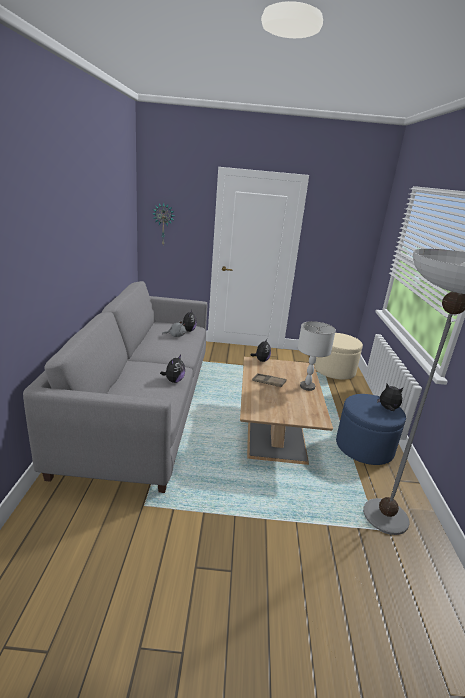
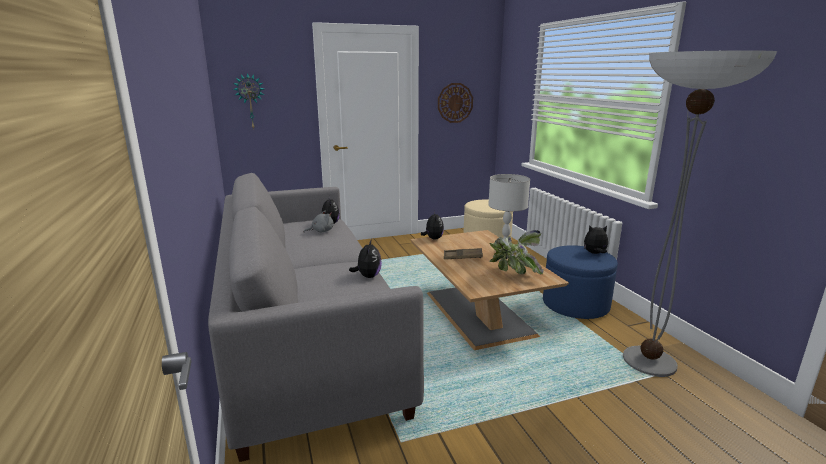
camera: 20 degrees left, 5 degrees down
(294, 408) = (513, 274): none -> potted plant
(333, 245) = (455, 103): none -> wall clock

